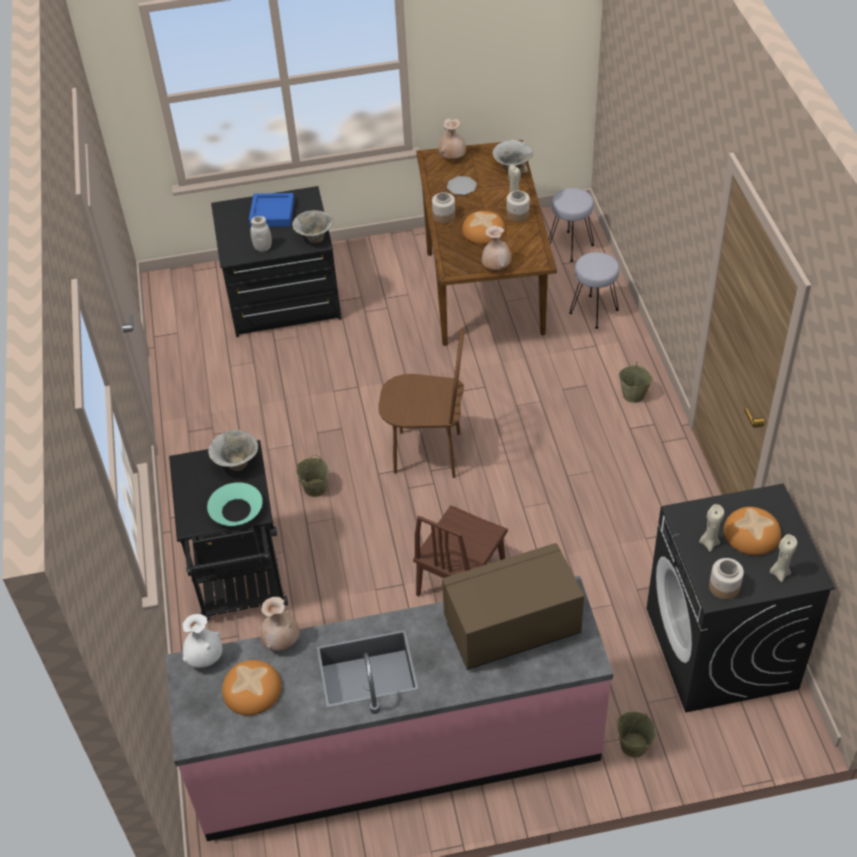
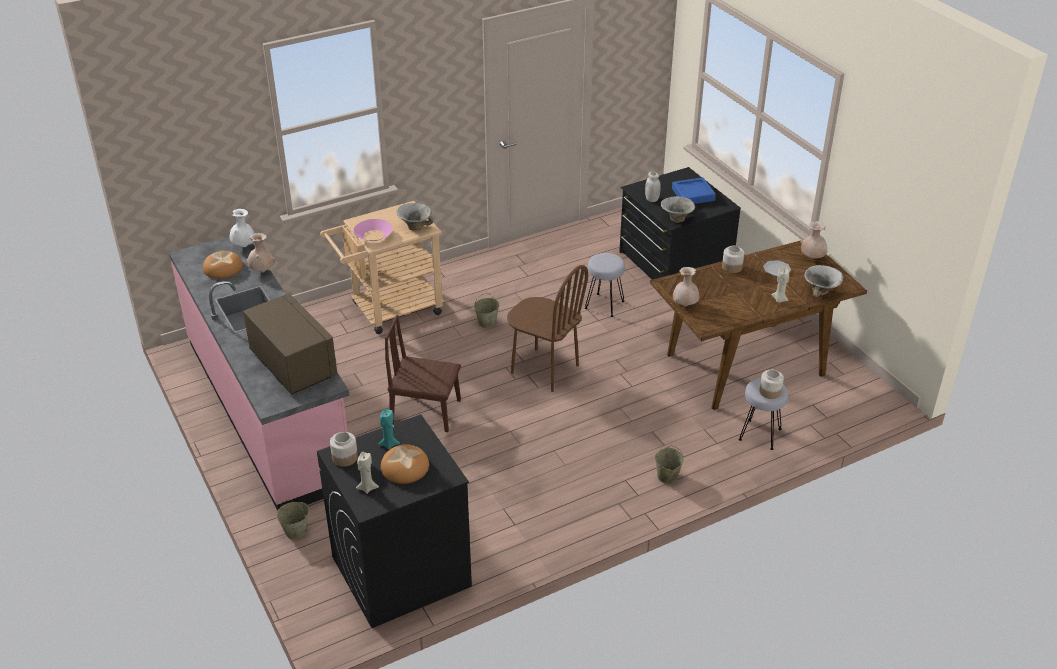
camera: 70 degrees right, 10 degrees down
(236, 510) = (373, 235): turquoise bowl -> pink bowl
(242, 584) = (389, 310): black cart -> beige cart
(427, 453) = (544, 369): brown chair -> brown chair turned 45 degrees counterclockwise
(483, 231) = (726, 290): bread -> none
(518, 215) = (759, 305): jar -> jar (770, 392)
(570, 246) = (839, 405): grey stool -> grey stool (604, 305)
(709, 542) = (389, 444): beige candle -> turquoise candle

